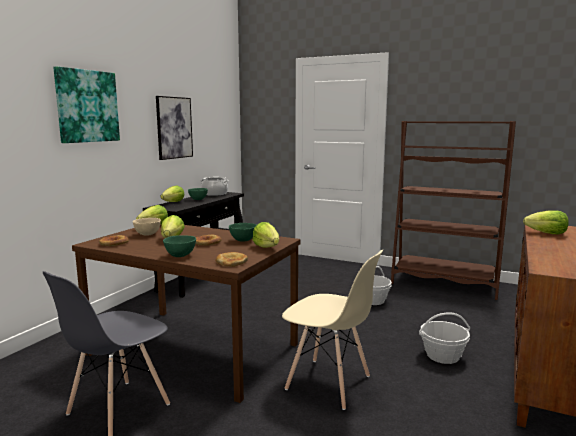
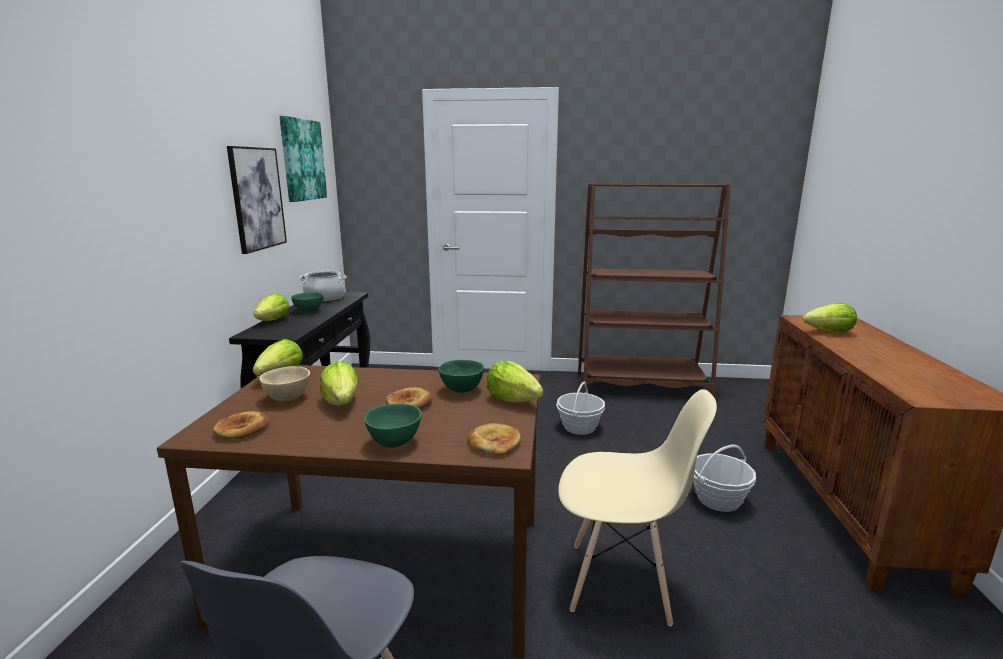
camera: 20 degrees left, 5 degrees up
(87, 106) = (119, 169): picture -> picture (302, 160)

